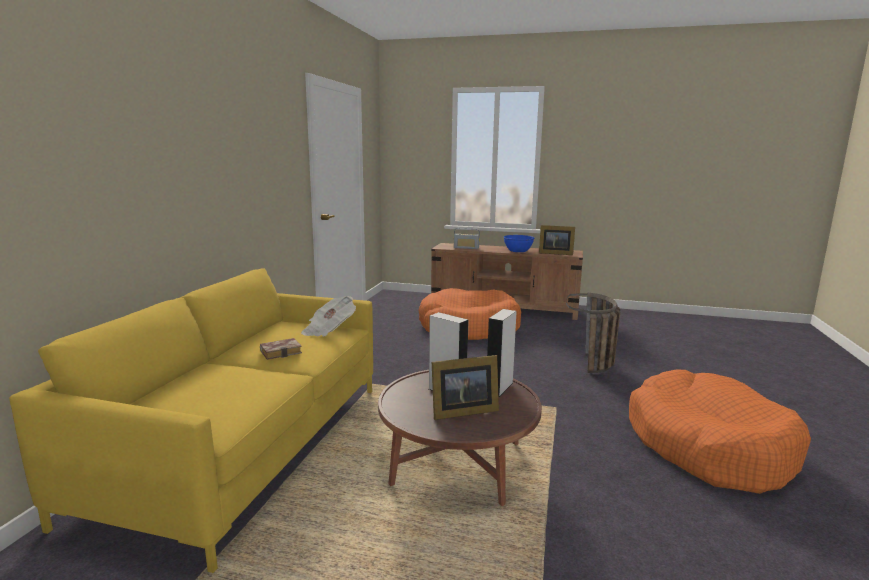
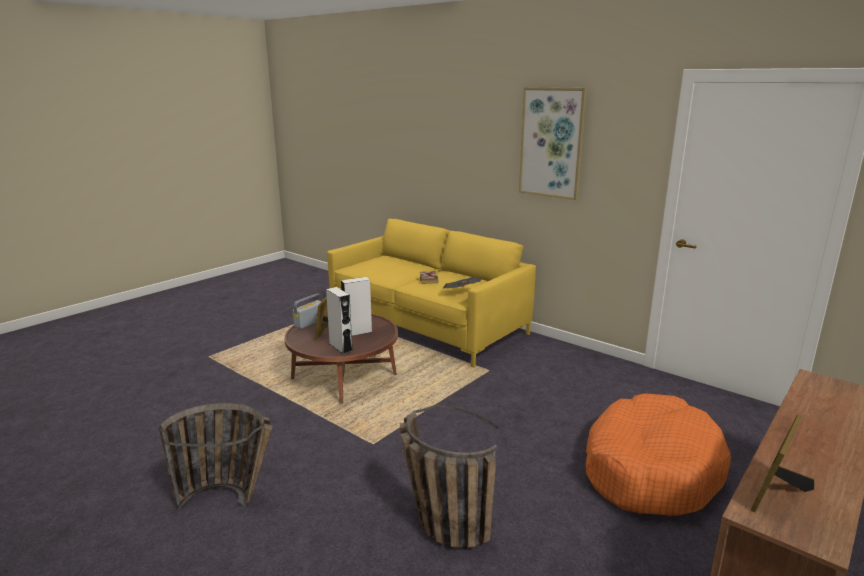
camera: 115 degrees right, 5 degrees up
(241, 140) = (551, 143): none -> picture
(466, 248) = (818, 401): radio -> radio (310, 322)
(518, 250) = (801, 451): blue bowl -> none
(708, 446) = (231, 500): orange dog bed -> basket

